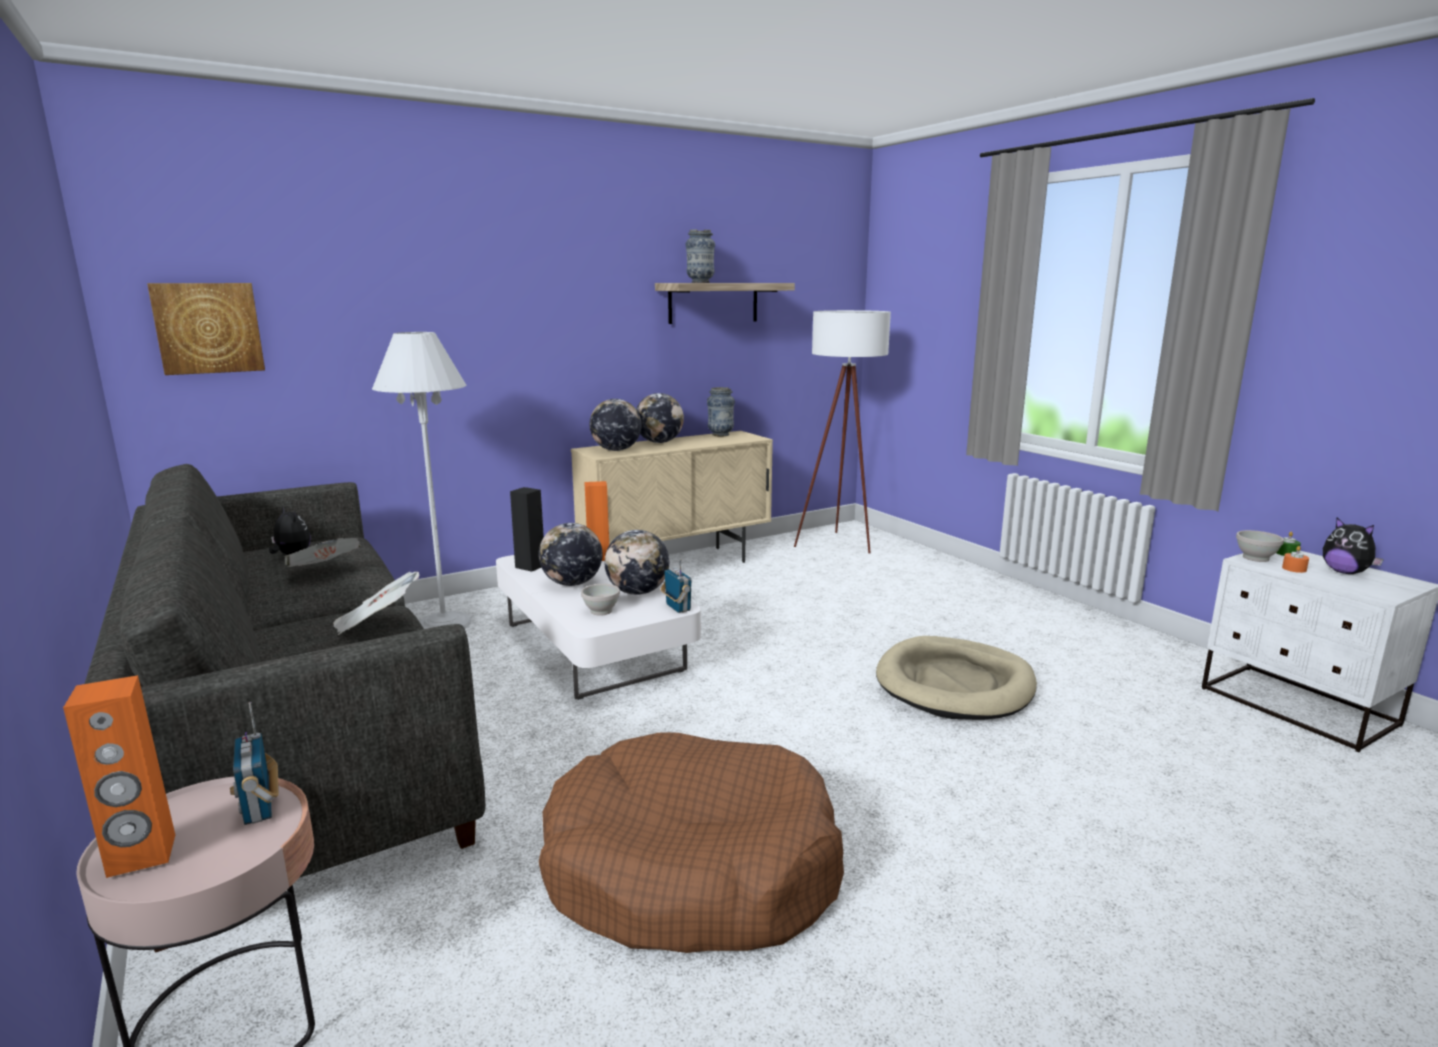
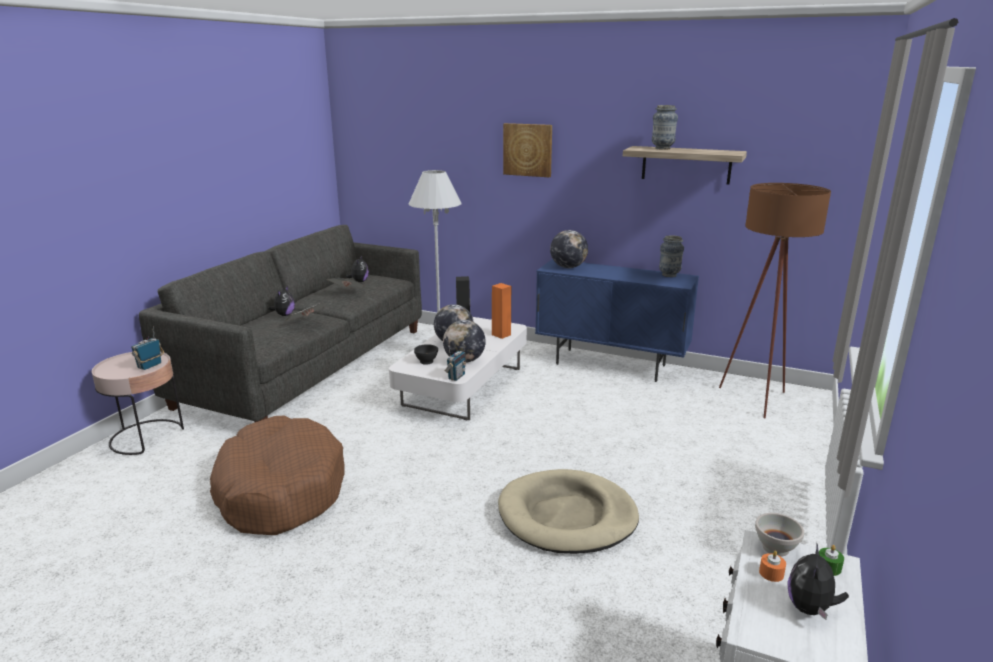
camera: 55 degrees right, 5 degrees up
(141, 856) = (115, 363): orange speaker -> none
(208, 328) = (374, 157): picture -> picture (528, 150)
(291, 633) = (284, 315): none -> plush toy
(601, 611) = (426, 362): white bowl -> black bowl
(659, 442) = (611, 269): globe -> none
(676, 565) = (610, 365): beige cabinet -> blue cabinet
(840, 546) = (756, 403): white floor lamp -> brown floor lamp

